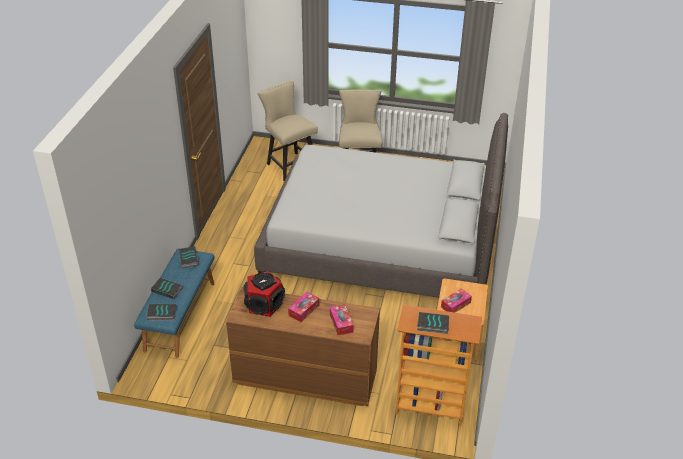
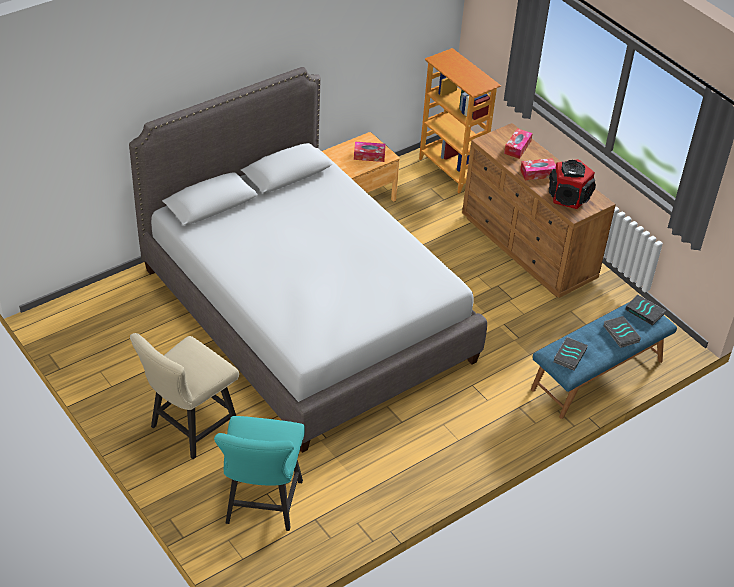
camera: 140 degrees left, 5 degrees up
(289, 164) = (261, 507): beige chair -> turquoise chair
(432, 325) = (470, 73): book -> none

